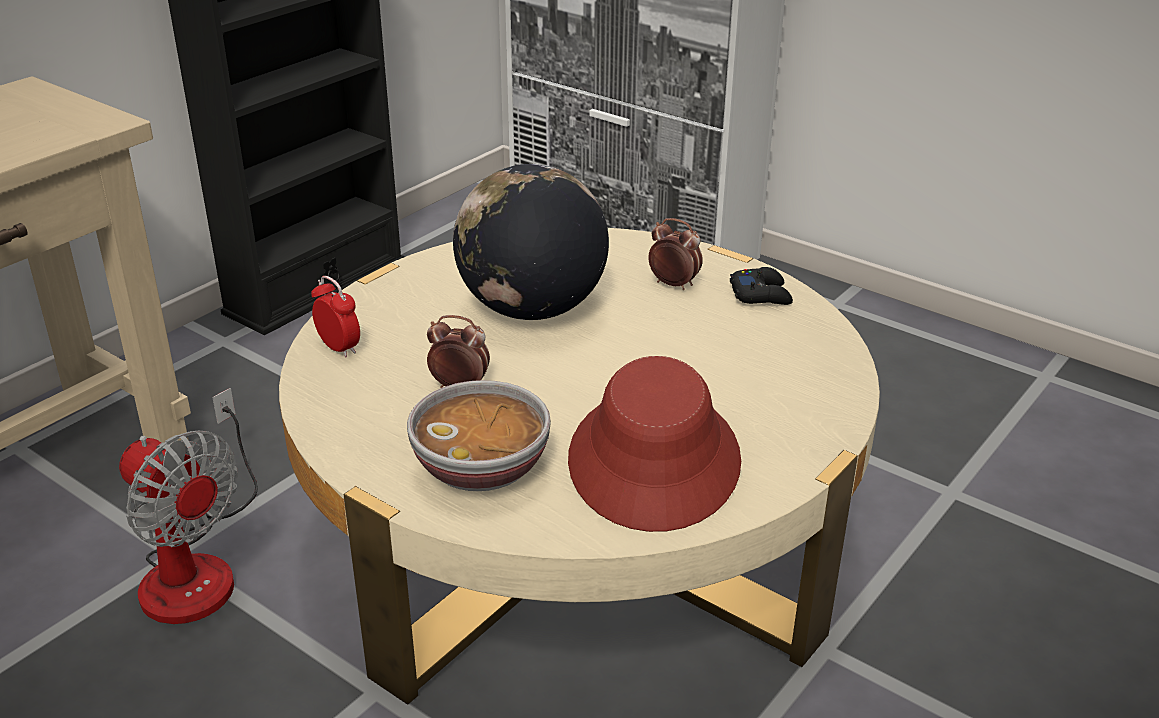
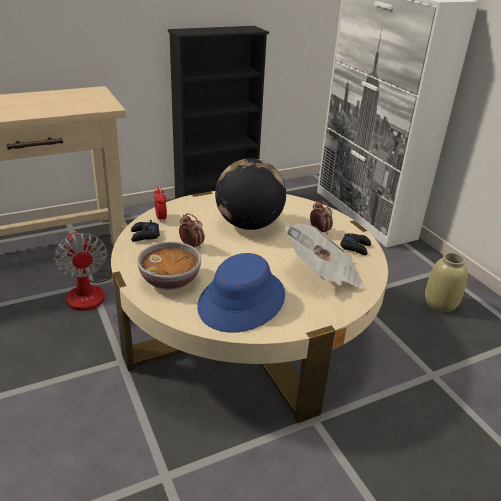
camera: 25 degrees right, 0 degrees up
(339, 394) = (144, 235): none -> black game controller
(655, 460) = (242, 301): red hat -> blue hat
(752, 362) = (323, 274): none -> newspaper
(876, 364) = (440, 303): none -> beige vase

